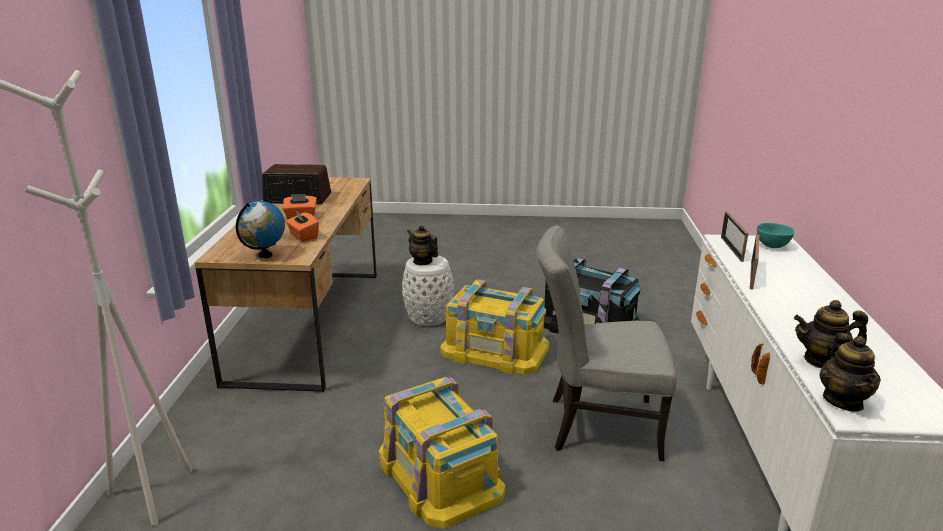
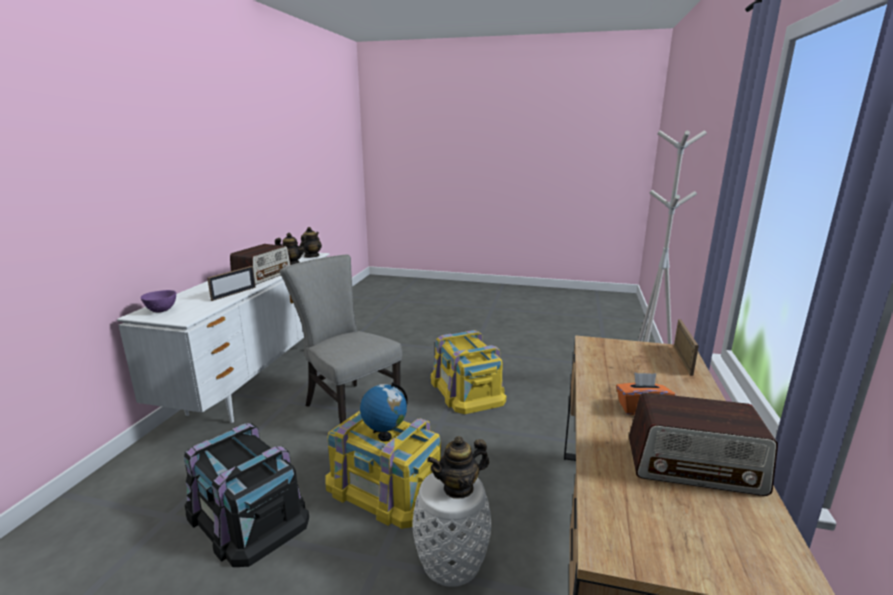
camera: 170 degrees left, 5 degrees down
(265, 255) = (628, 347): globe -> globe (384, 437)
(303, 236) = (608, 370): orange tissue box -> none
(422, 261) = (458, 488): teapot -> teapot turned 105 degrees clockwise
(596, 425) = (348, 405): grey chair -> grey chair turned 150 degrees counterclockwise
(731, 249) = (199, 310): picture frame -> picture frame (682, 360)
(772, 246) = (162, 310): turquoise bowl -> purple bowl
(793, 315) = (263, 276): none -> radio

